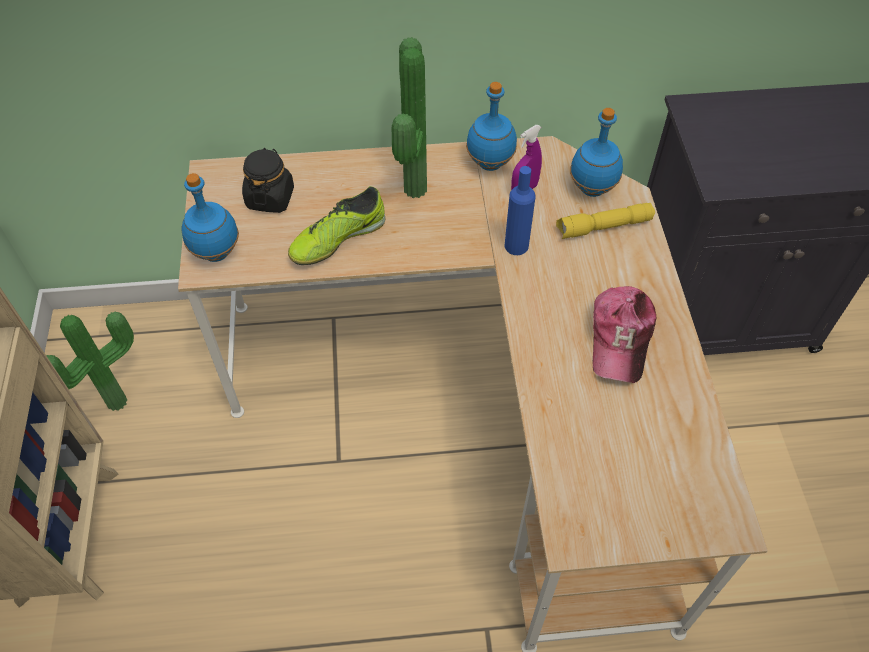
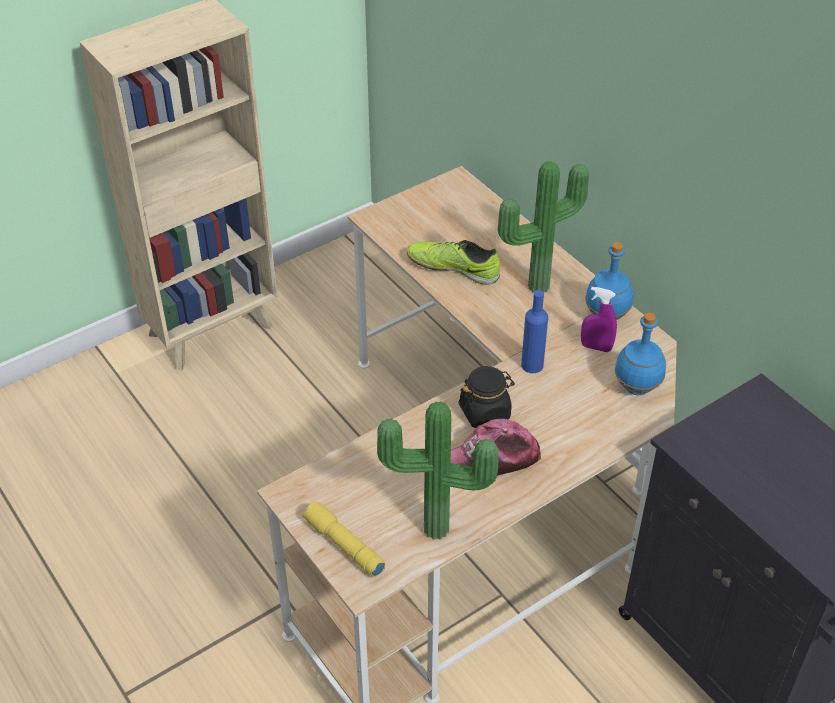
camera: 60 degrees right, 10 degrees down
(120, 404) = (323, 299): potted plant -> potted plant (436, 533)
(215, 252) = (391, 217): blue bottle -> none
(270, 198) = (461, 218): black jar -> black jar (485, 412)
(603, 228) = (599, 410): yellow flashlight -> yellow flashlight (343, 545)

